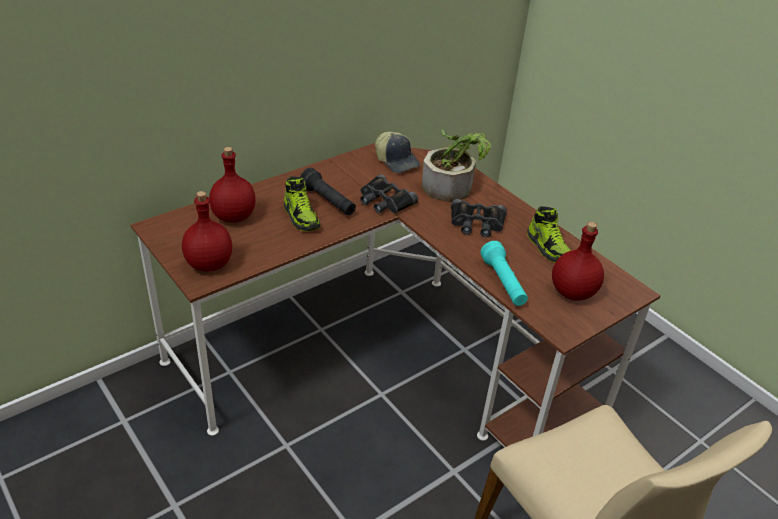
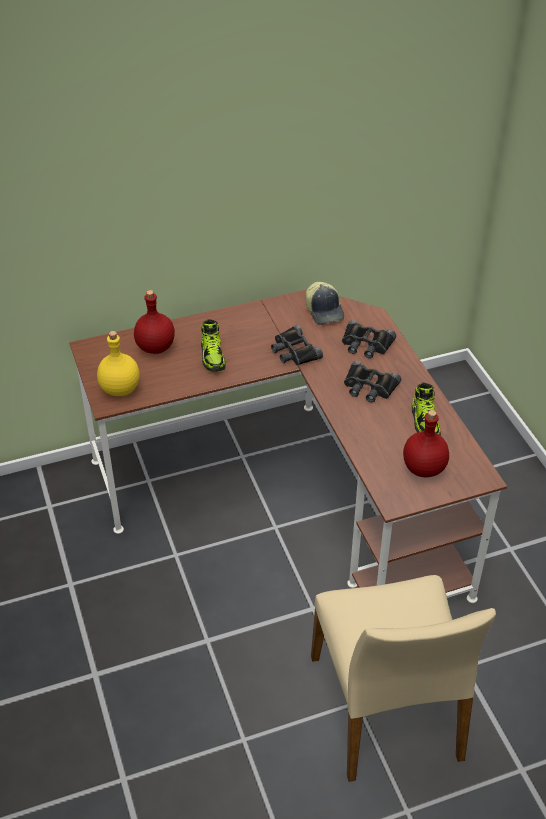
camera: 20 degrees right, 5 degrees up
(209, 263) = (120, 388): red bottle -> yellow bottle
(328, 201) = (243, 344): black flashlight -> none
(452, 185) = (366, 344): potted plant -> black binoculars
(503, 283) = (364, 448): turquoise flashlight -> none

